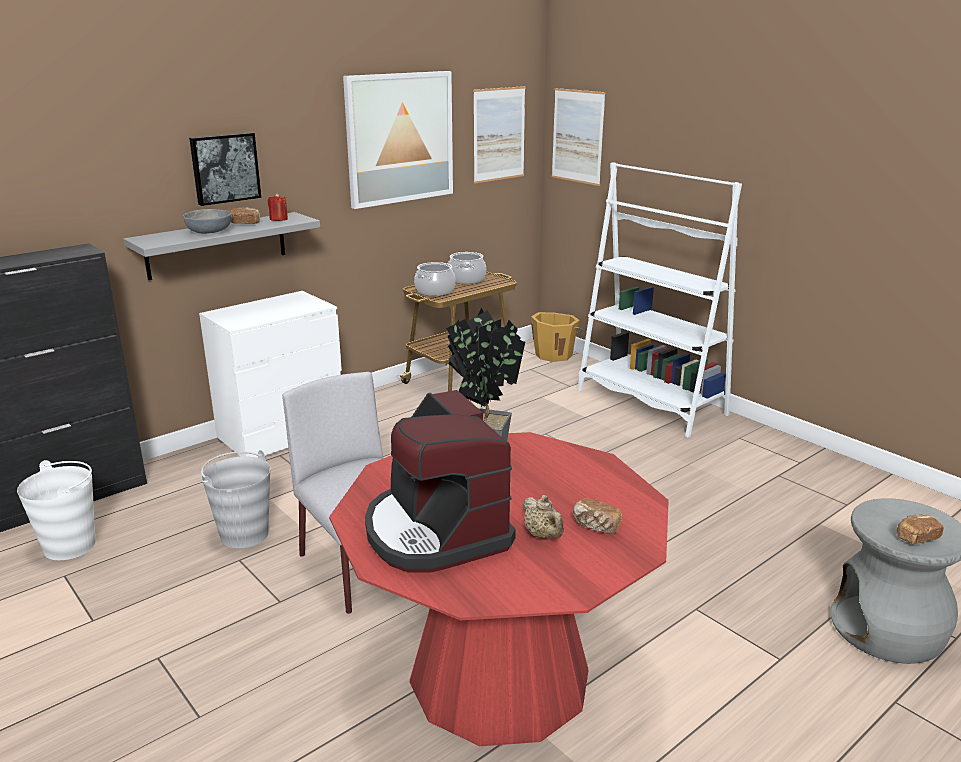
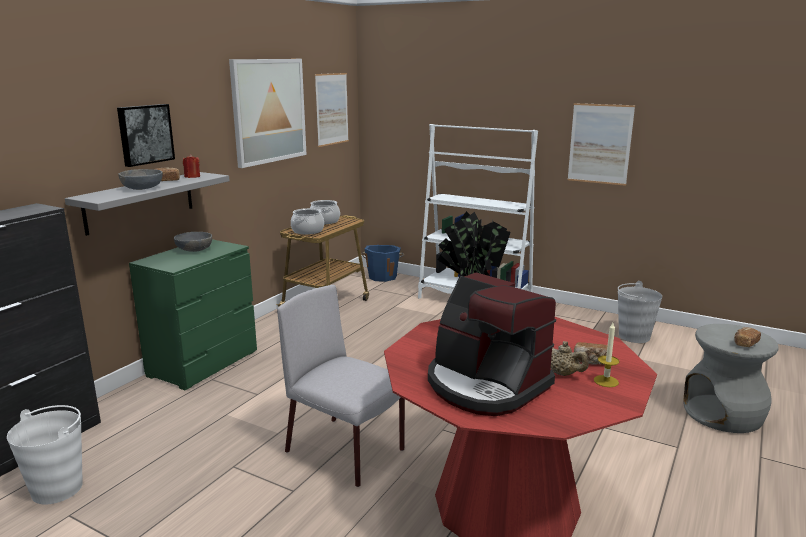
camera: 20 degrees left, 5 degrees down
(244, 534) = (223, 445): grey bucket -> grey bucket (633, 336)
(276, 304) = (194, 250): none -> grey bowl
(283, 435) = (203, 363): white dresser -> green dresser
(554, 354) = (383, 276): orange bucket -> blue bucket
(577, 136) = (389, 109): picture -> picture (600, 144)
(587, 556) = (606, 381): none -> candle

